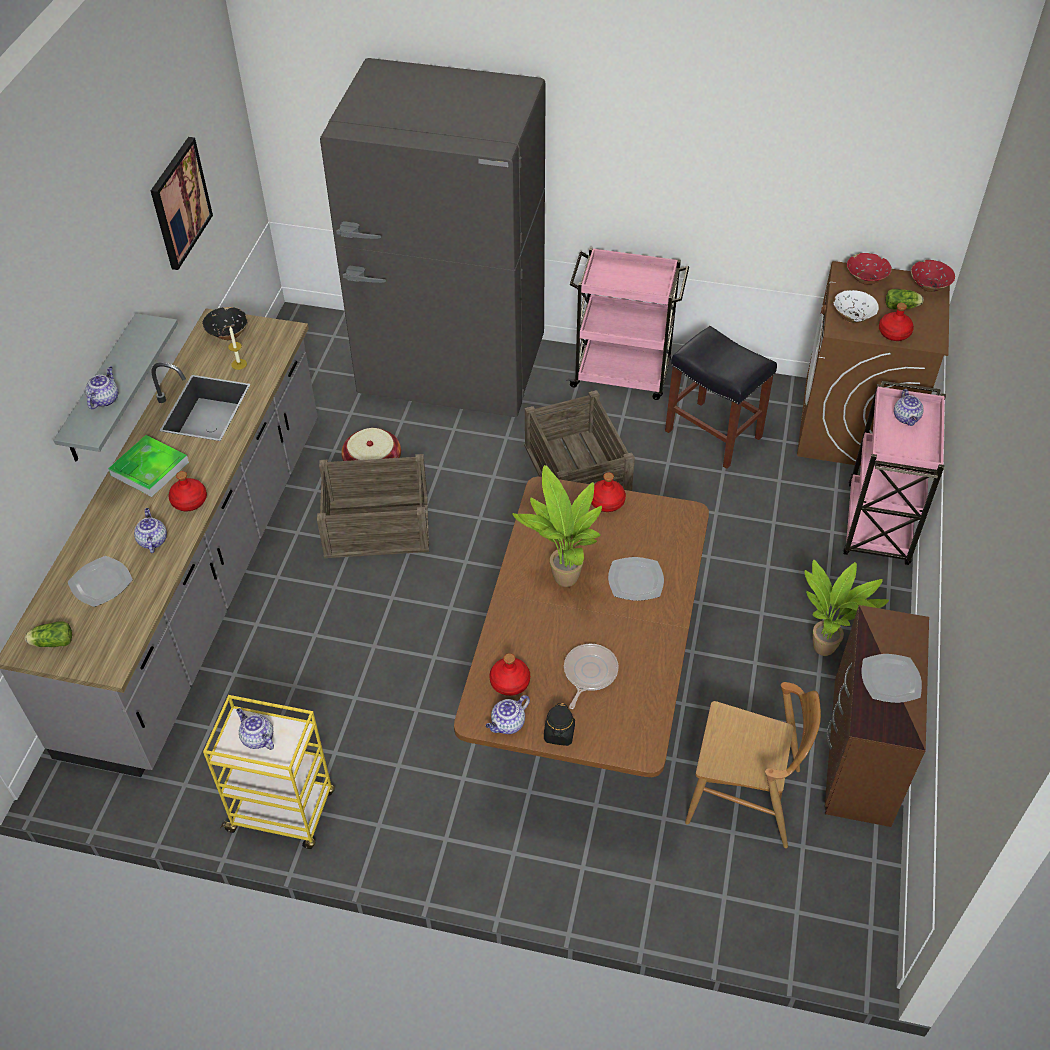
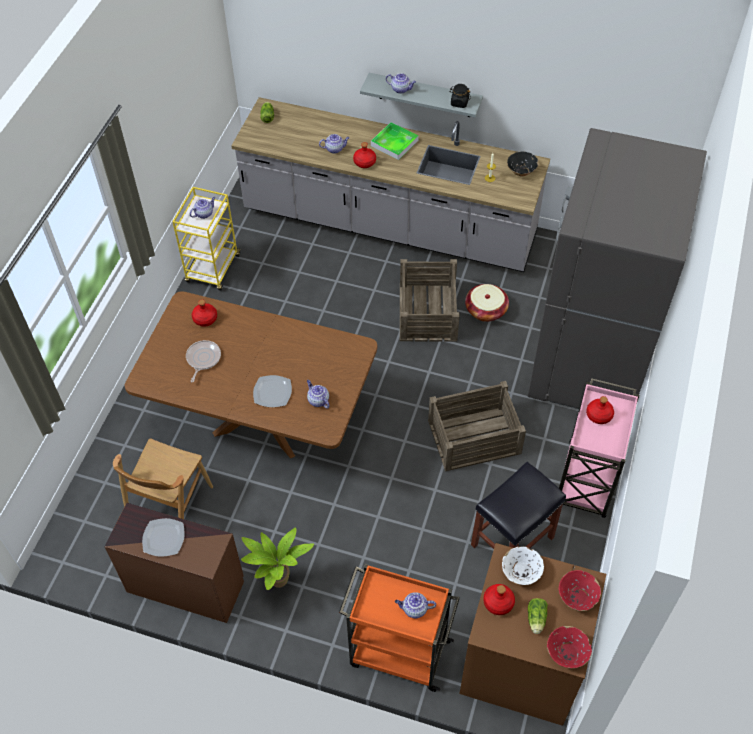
camera: 95 degrees right, 5 degrees up
(100, 583) = (306, 130): plate -> none
(180, 203) = (574, 93): picture -> none
(507, 724) = (175, 316): teapot -> teapot (318, 400)
(559, 734) = (163, 340): black jar -> black jar (459, 103)
(561, 580) = (280, 351): potted plant -> none
(589, 673) = (203, 359): frying pan -> frying pan turned 105 degrees counterclockwise
(606, 502) = (347, 383): red bottle -> red bottle (599, 415)
(878, 526) = (398, 652): pink cart -> orange cart

